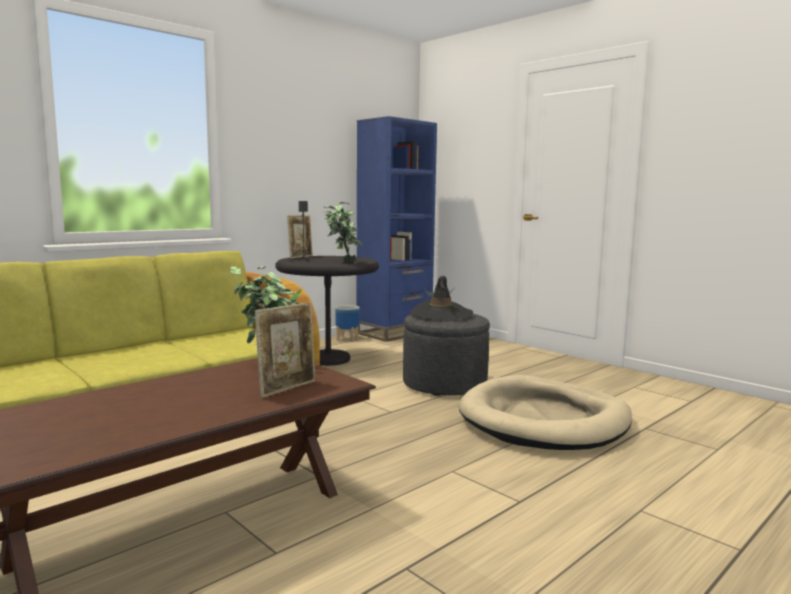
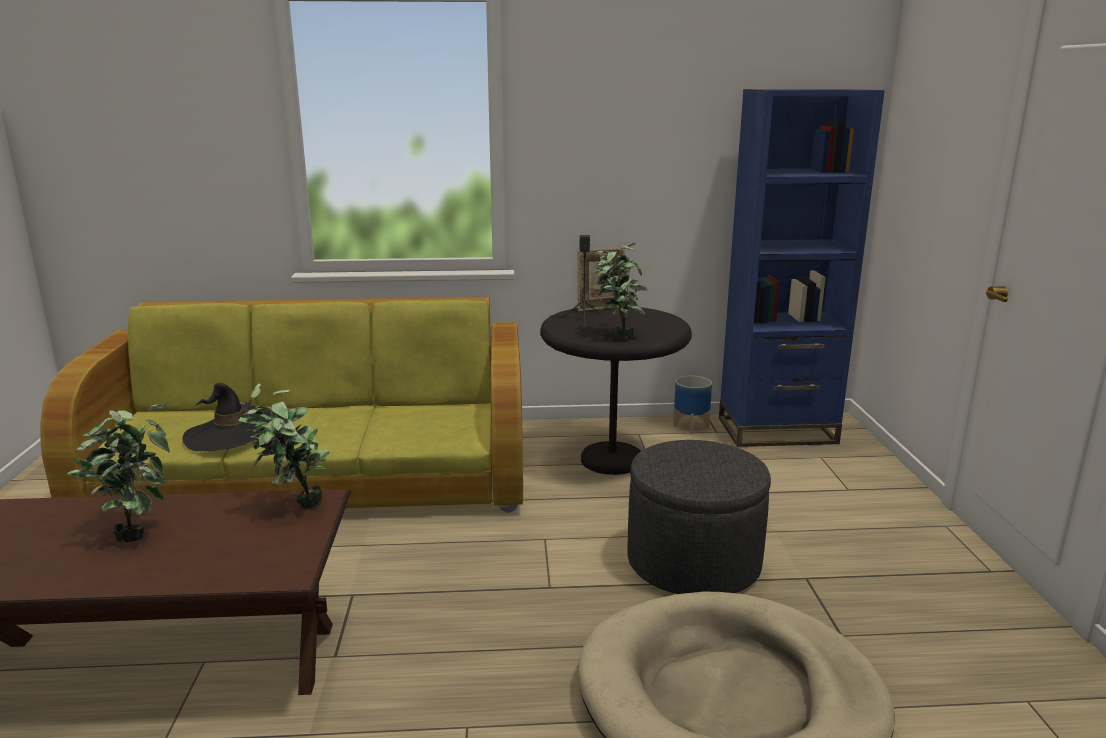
camera: 40 degrees right, 10 degrees up
(173, 396) = (137, 532): none -> potted plant
(287, 388) = (229, 560): picture frame -> none
(441, 315) = (695, 459): black hat -> black hat (230, 434)

